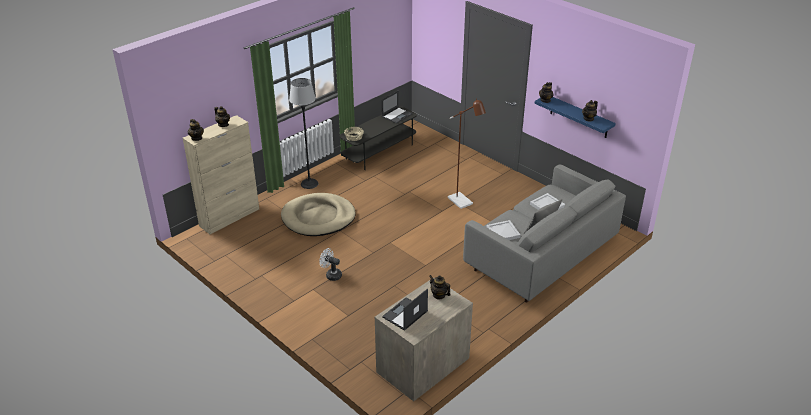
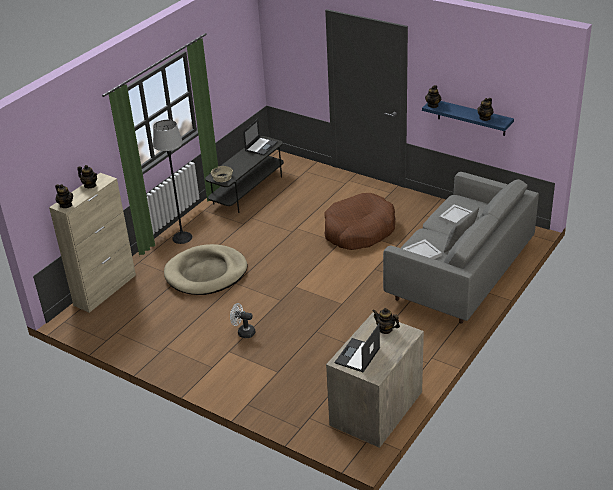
camera: 10 degrees left, 0 degrees up
(463, 203) = (359, 231): brown floor lamp -> brown dog bed

